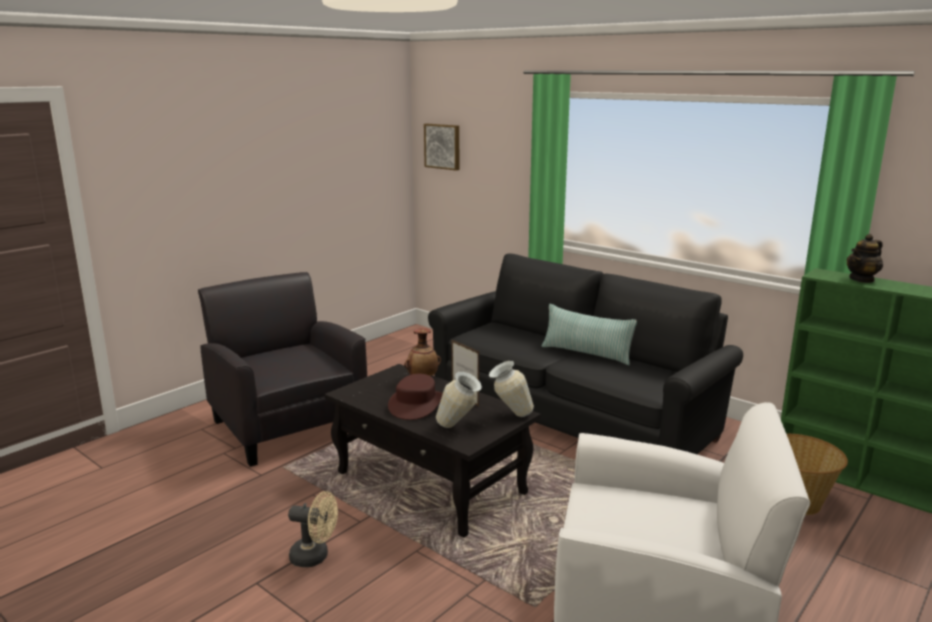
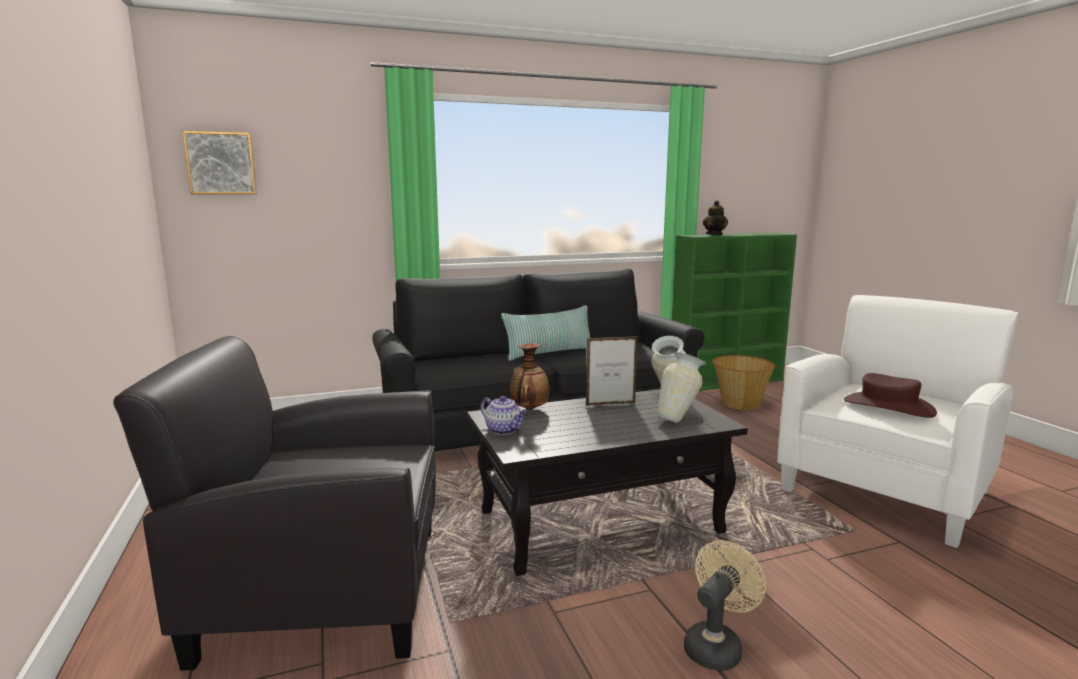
camera: 60 degrees left, 5 degrees down
(376, 381) = (504, 430): none -> teapot
(416, 404) = (599, 424): brown hat -> brown hat (888, 406)

